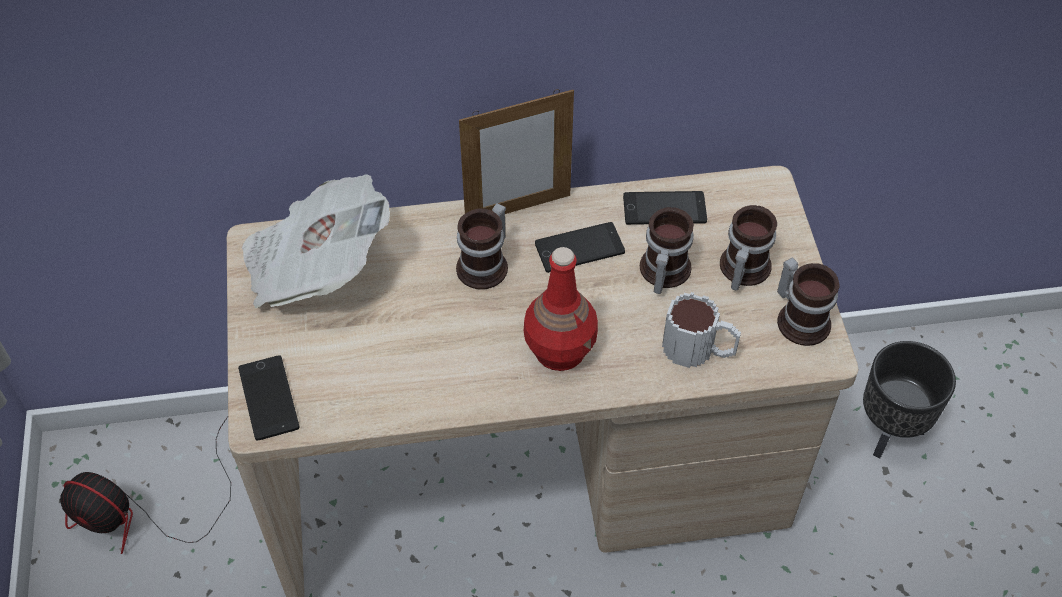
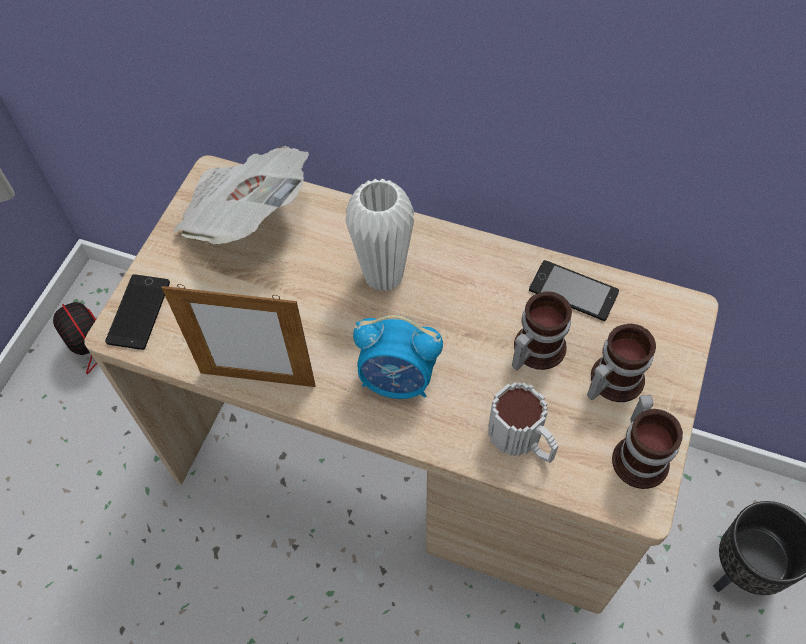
camera: 30 degrees right, 5 degrees up
(487, 265) = (383, 275): mug -> white vase
(518, 209) = (441, 236): picture frame -> picture frame (257, 379)
(560, 349) = (398, 380): red bottle -> alarm clock
(579, 248) = (473, 294): phone -> none

